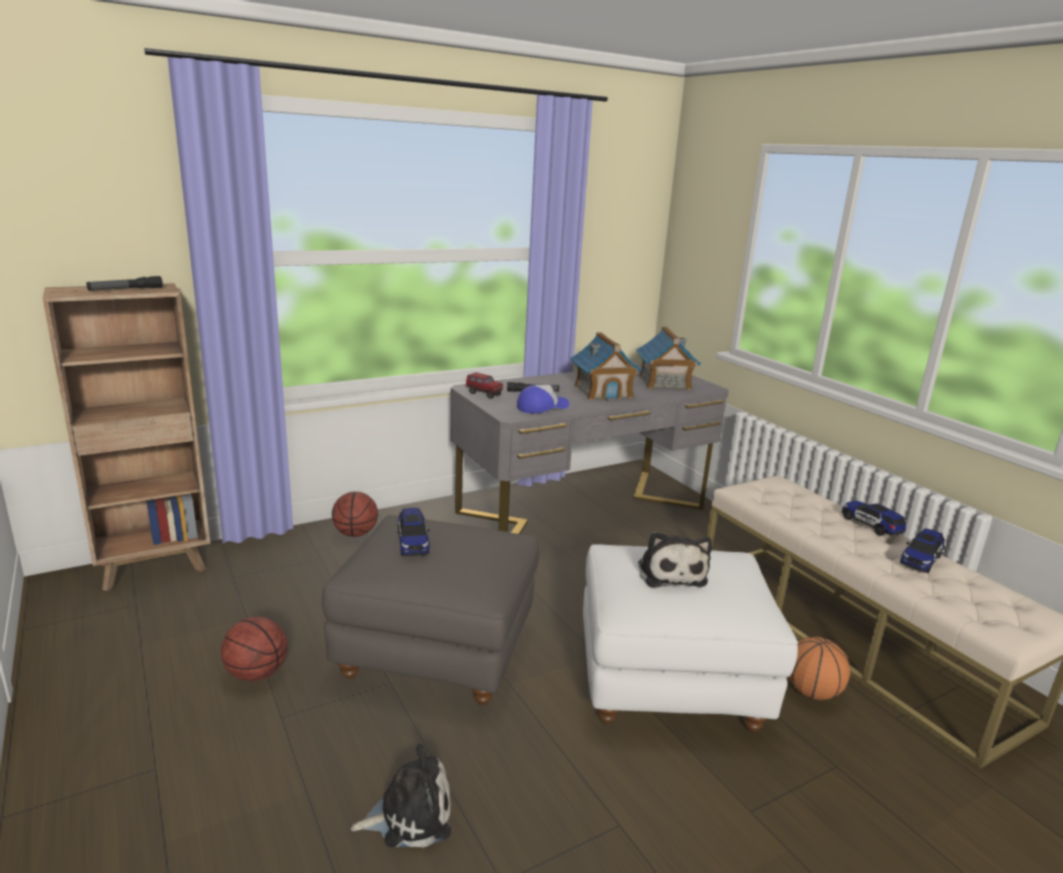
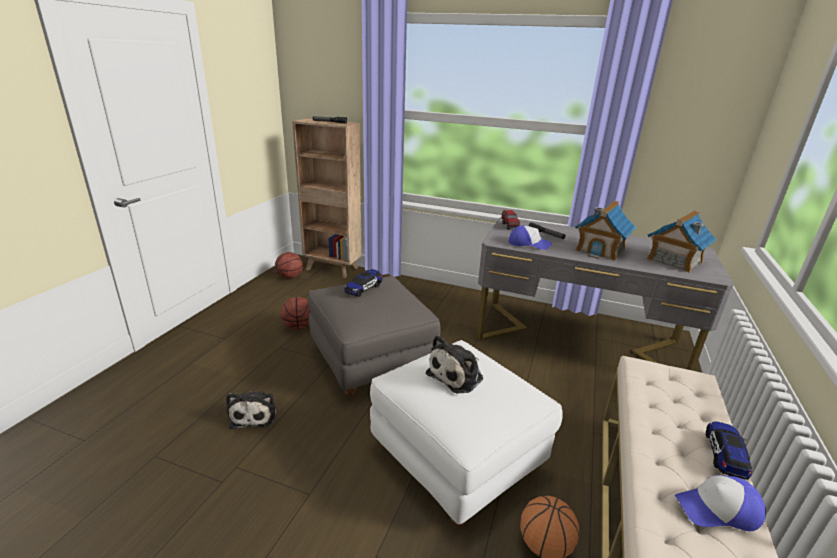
camera: 50 degrees right, 5 degrees up
(355, 534) = (425, 291): basketball -> basketball (289, 277)
(410, 814) = (254, 414): plush toy -> plush toy turned 45 degrees clockwise
(921, 559) = (718, 510): toy car -> cap

